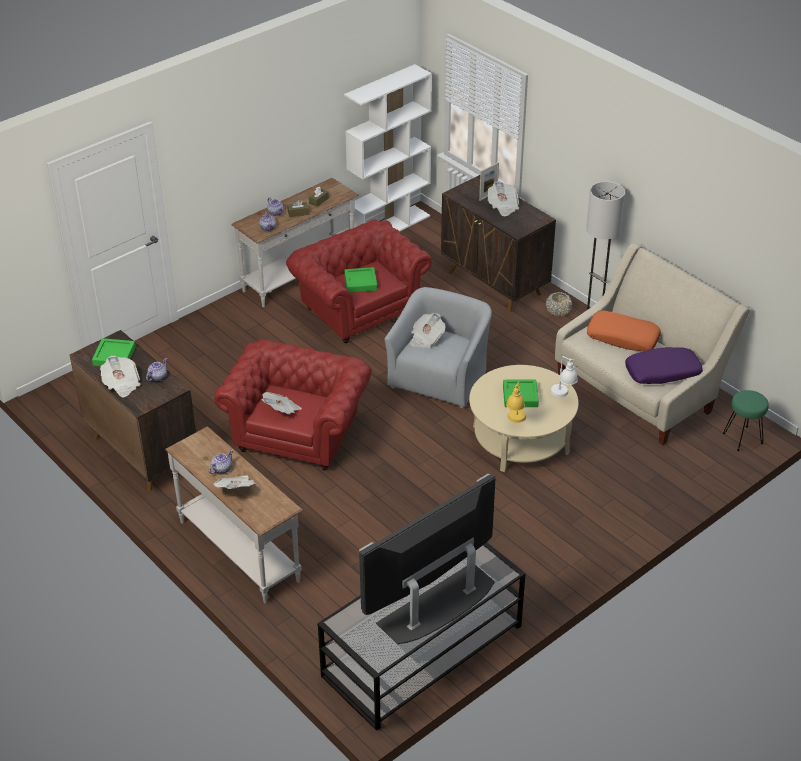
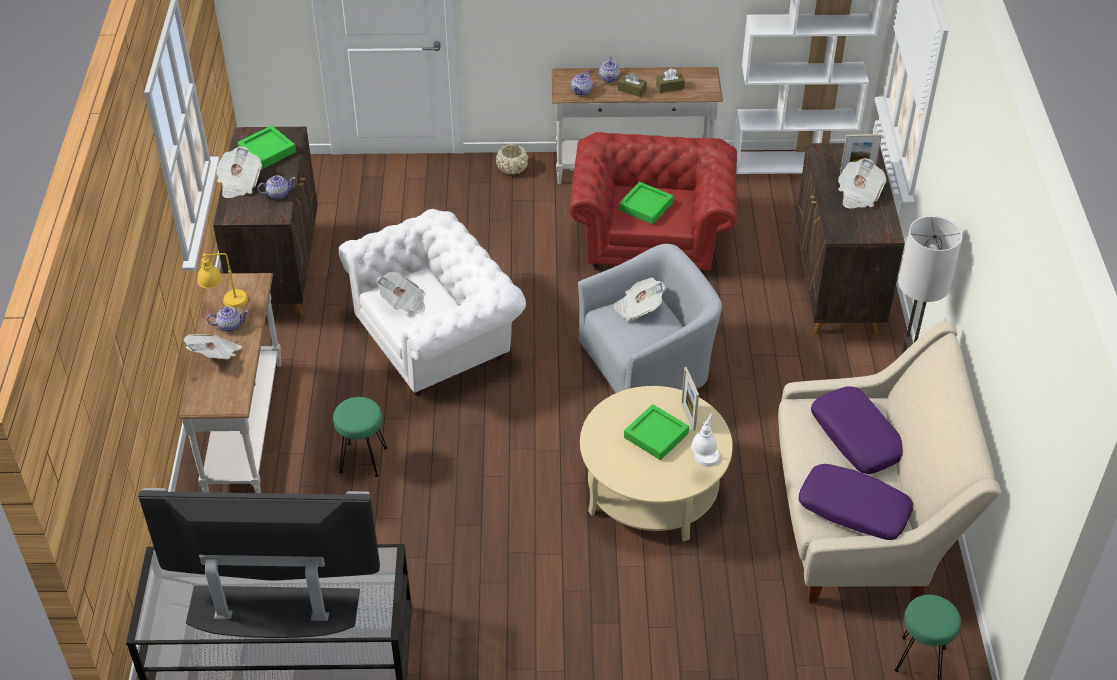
camera: 40 degrees right, 5 degrees up
(299, 432) = (438, 339): red armchair -> white armchair
(337, 522) = (363, 459): none -> green stool
(515, 422) = (615, 462): yellow table lamp -> yellow table lamp (226, 304)
(525, 377) = (688, 416): none -> picture frame
(558, 311) = (873, 365): beige planter -> beige planter (512, 168)
(623, 337) = (857, 437): orange pillow -> purple pillow

